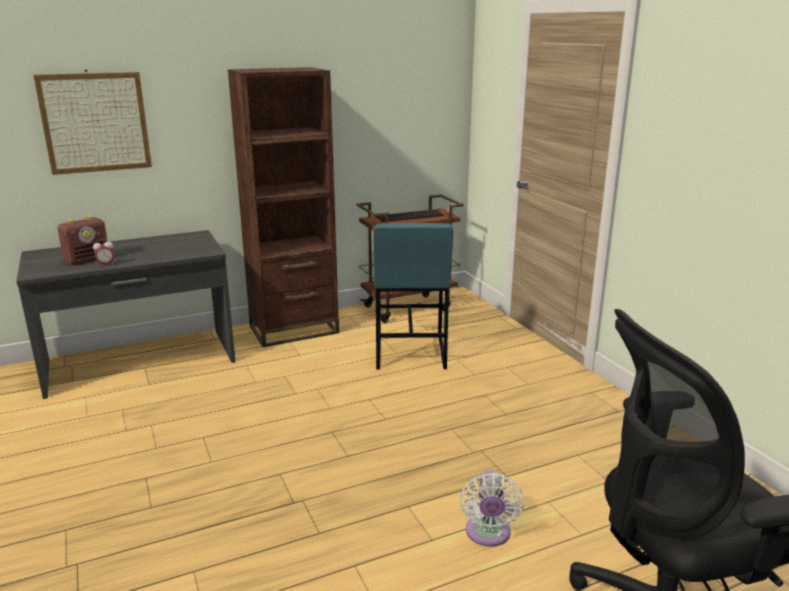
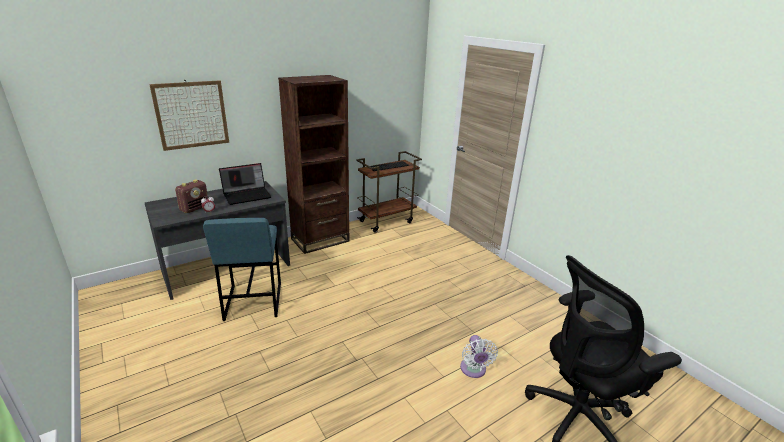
camera: 10 degrees left, 5 degrees up
(172, 246) = (247, 195): none -> laptop
(410, 353) = (397, 253): blue stool -> blue stool (253, 302)

